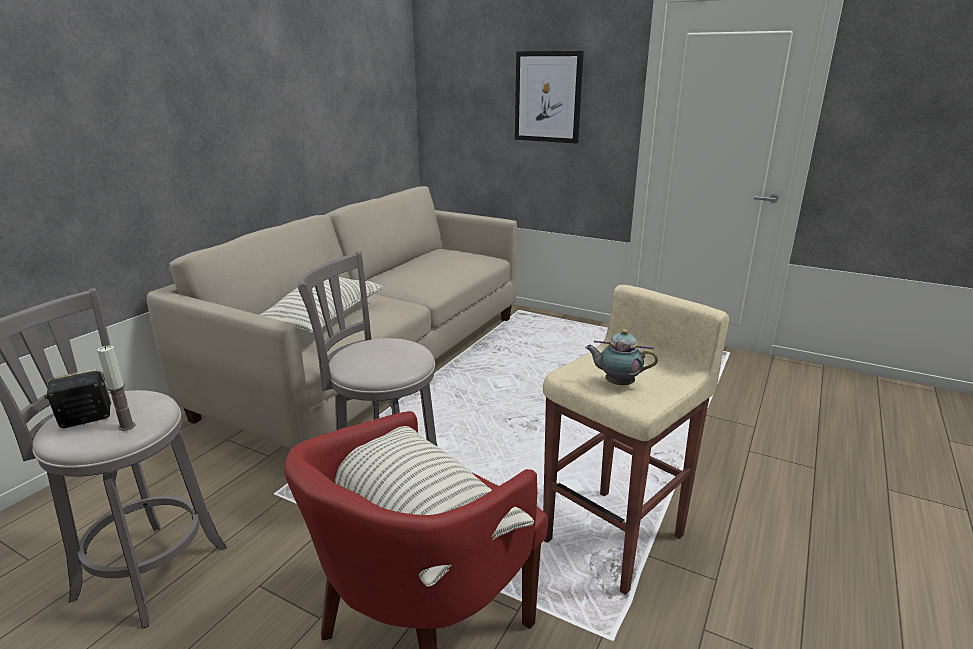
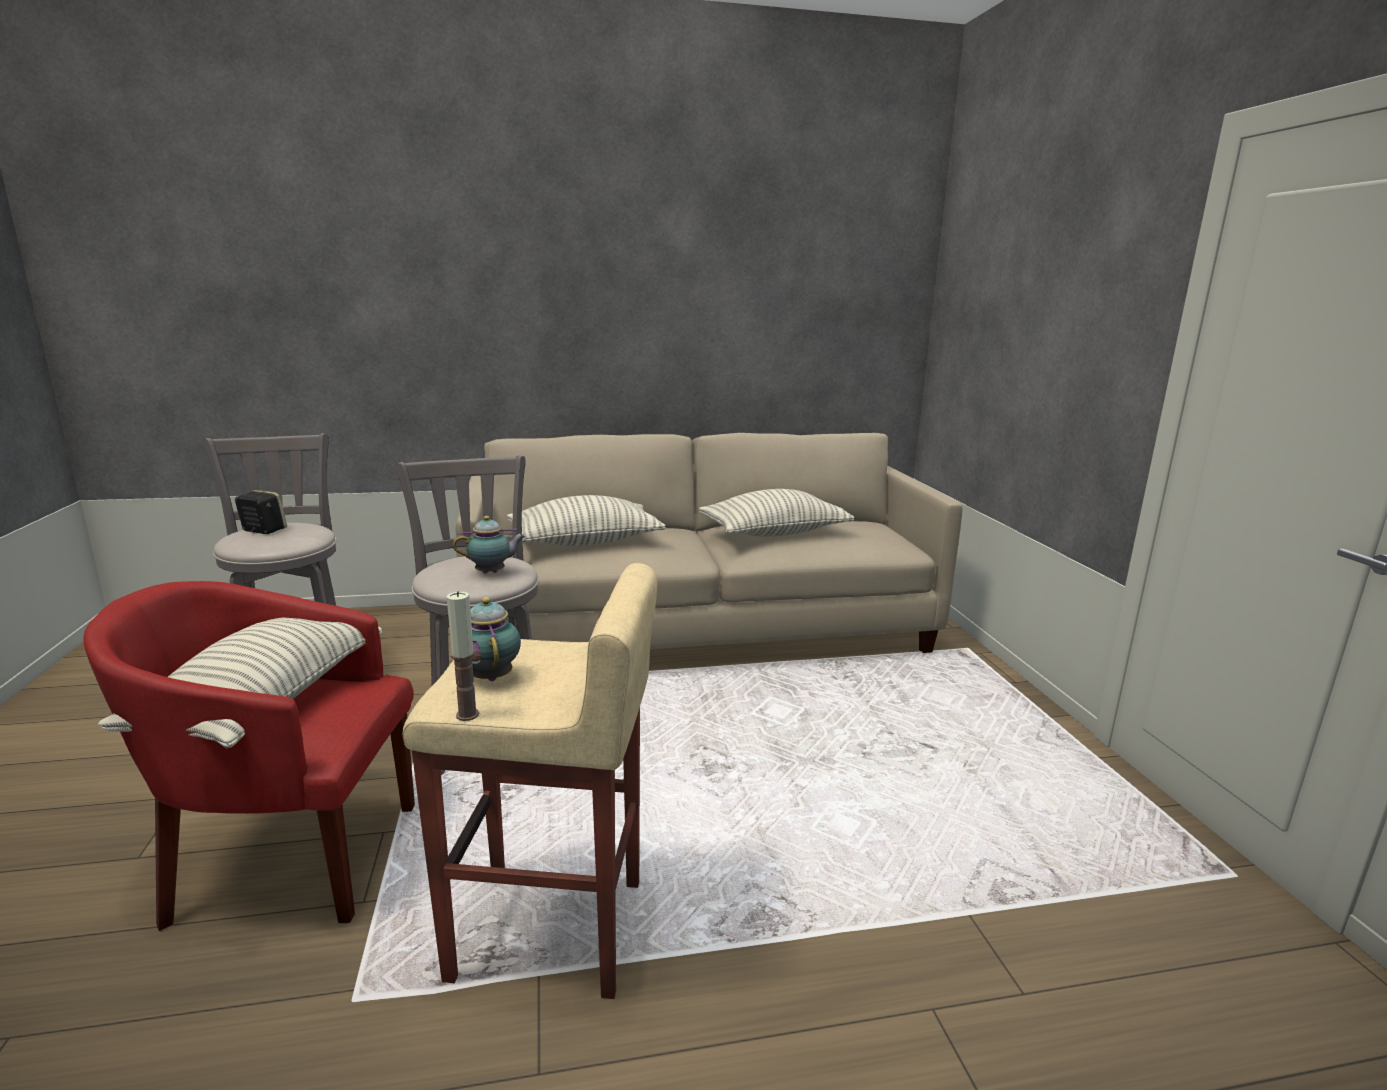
camera: 50 degrees right, 5 degrees down
(126, 426) = (259, 543): candle -> candle (467, 714)
(402, 351) = (492, 572): none -> teapot
(418, 272) = (774, 533): none -> pillow
(548, 97) = (1056, 318): picture -> none

